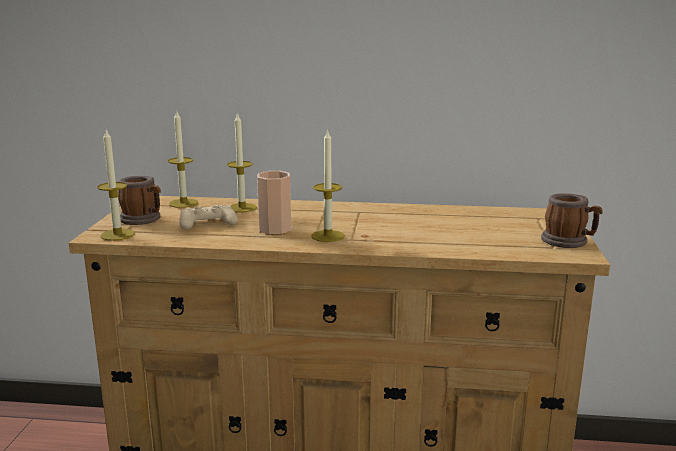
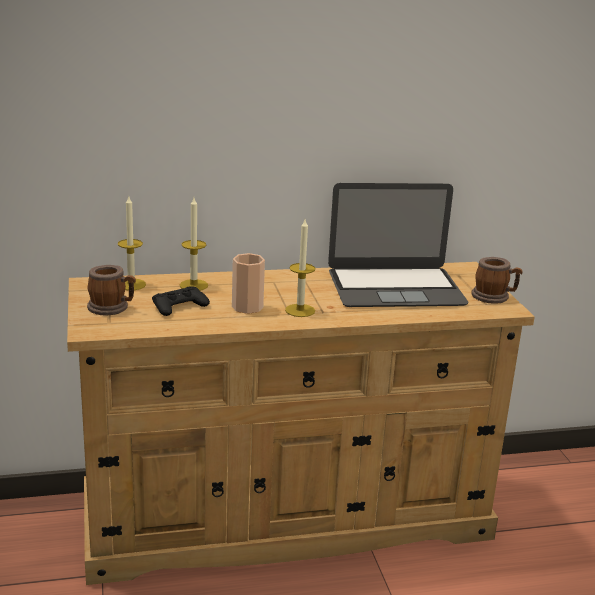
camera: 20 degrees left, 5 degrees up
(117, 234) = (106, 328): candle -> none
(207, 223) = (179, 306): beige game controller -> black game controller
(454, 224) = (395, 287): none -> laptop

